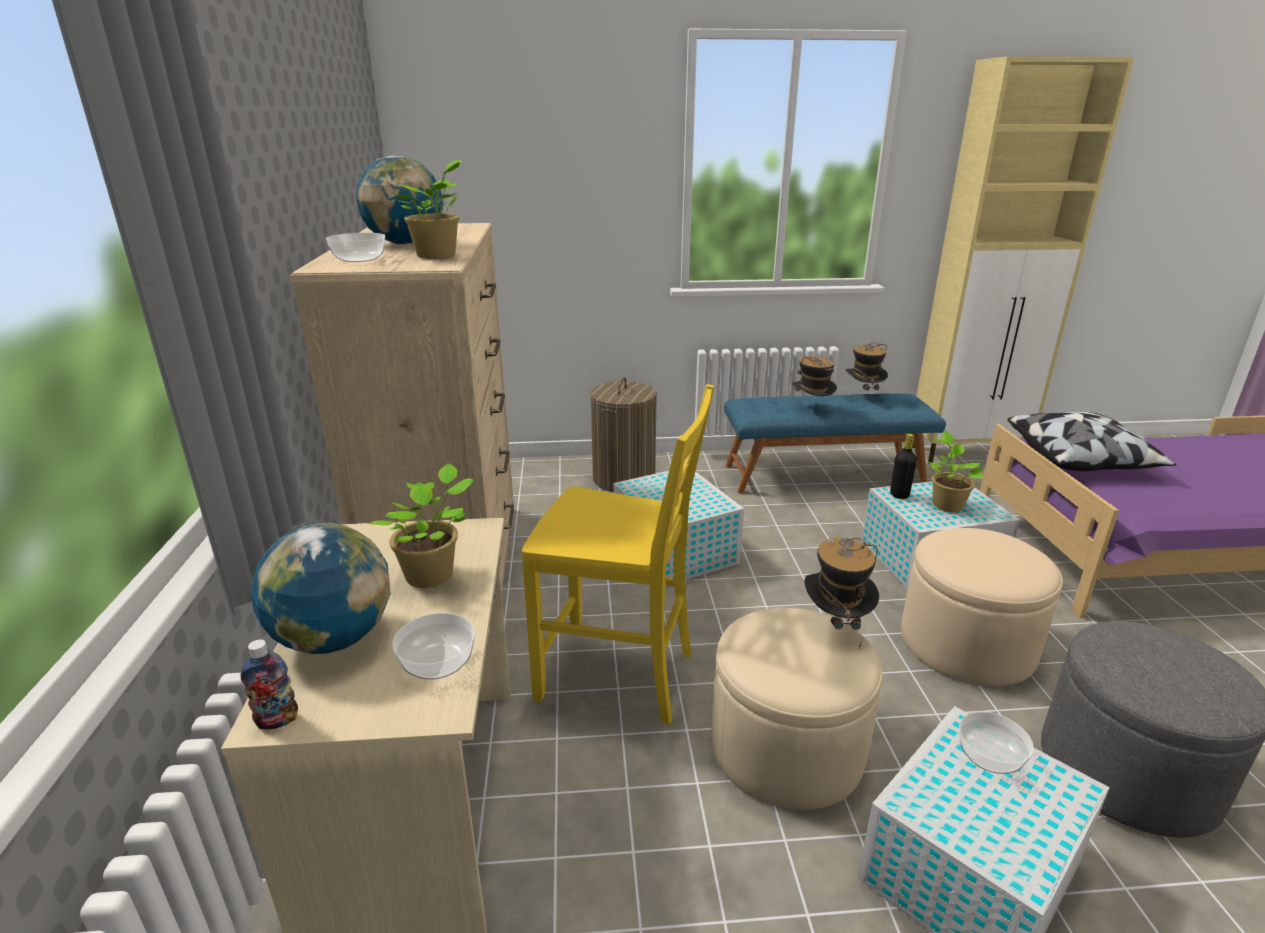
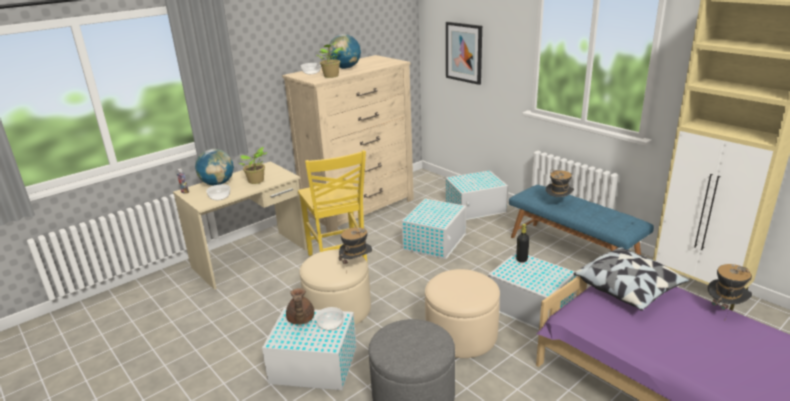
camera: 55 degrees right, 0 degrees up
(521, 207) = (464, 52): none -> picture
(623, 478) = (476, 208): laundry basket -> white storage box
(863, 396) = (608, 210): hat -> hat (724, 309)
(946, 504) = (532, 274): potted plant -> none
(946, 795) = (300, 320): none -> brown teapot

